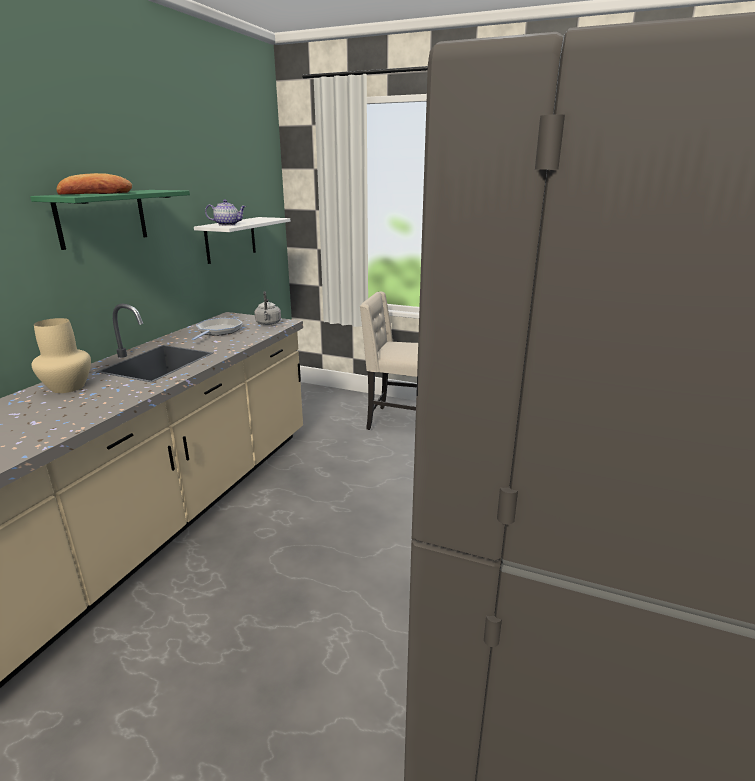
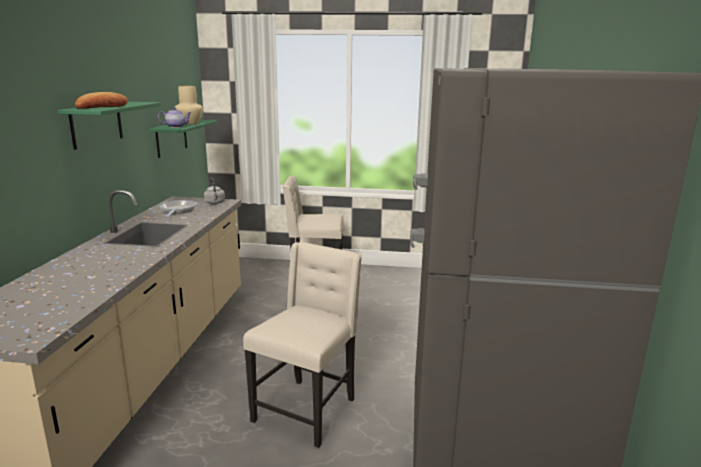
camera: 15 degrees left, 5 degrees down
(67, 387) = (91, 254): beige vase -> beige vase (189, 123)
(230, 239) = (171, 138): white shelf -> green shelf
(319, 628) = (307, 410): none -> beige chair

